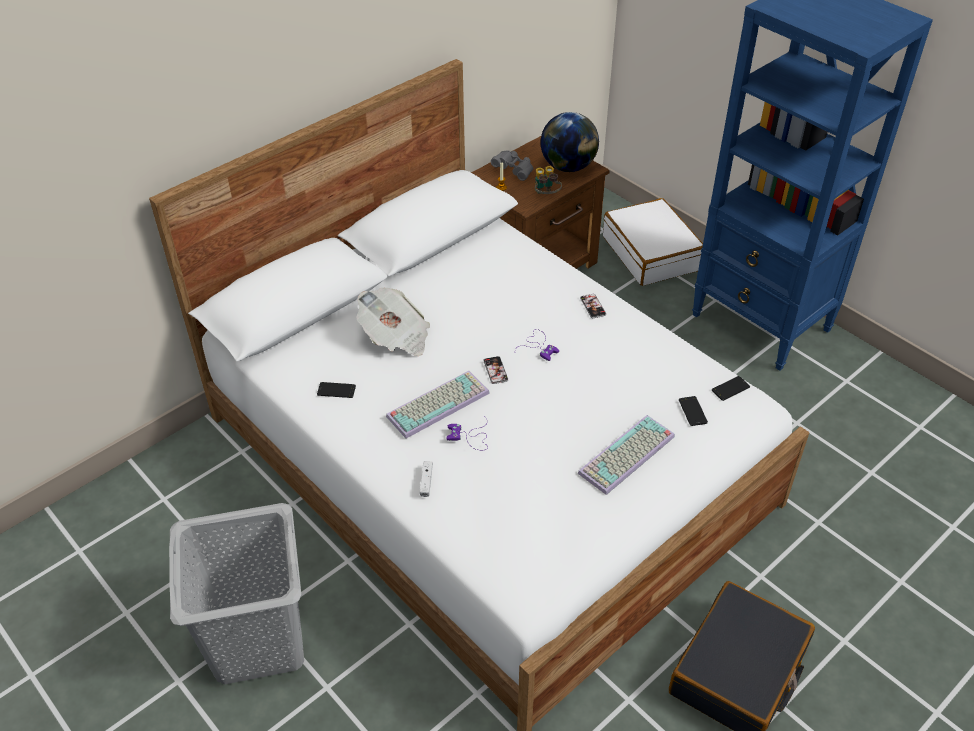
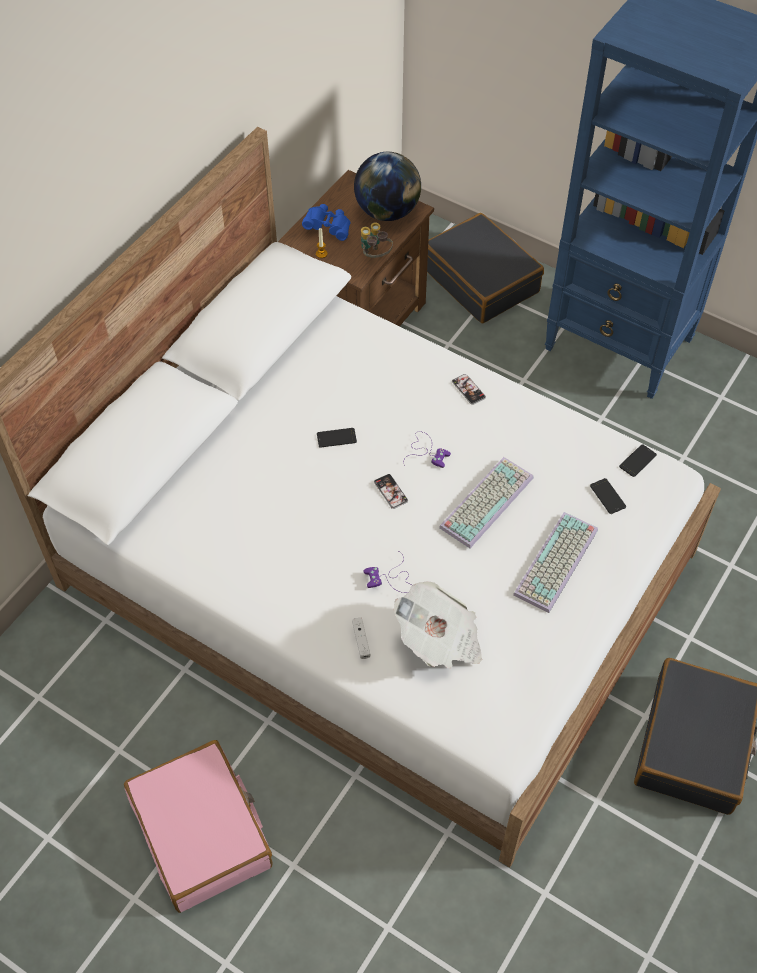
camera: 15 degrees left, 10 degrees up
(257, 639) = (202, 832): grey laundry basket -> pink suitcase
(336, 390) = (226, 553): phone -> phone (336, 438)
(395, 337) = (268, 472): newspaper -> newspaper (439, 639)
(438, 403) = (342, 544): keyboard -> keyboard (486, 500)
(514, 170) = (328, 228): grey binoculars -> blue binoculars
(651, 253) = (481, 280): white suitcase -> black suitcase

